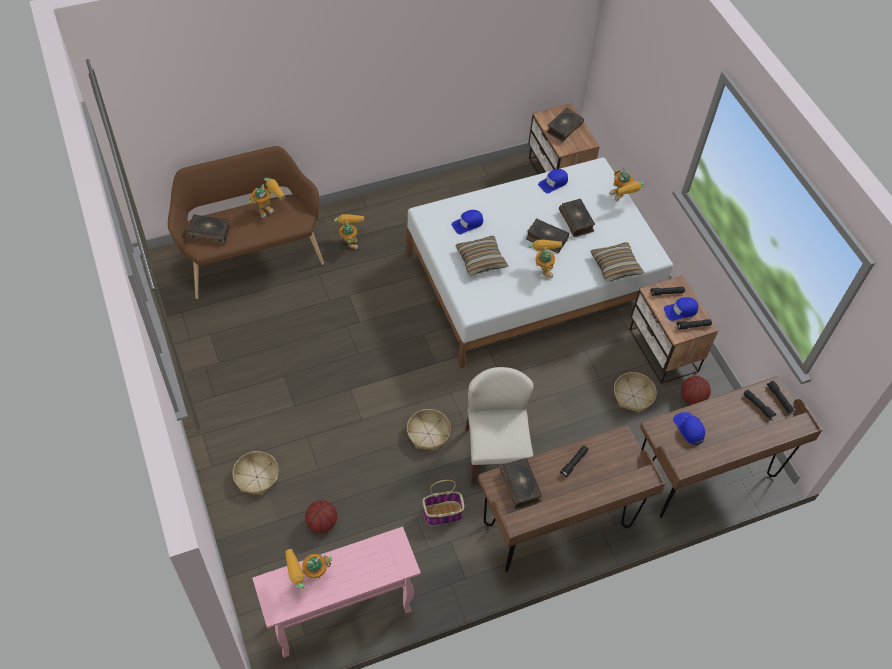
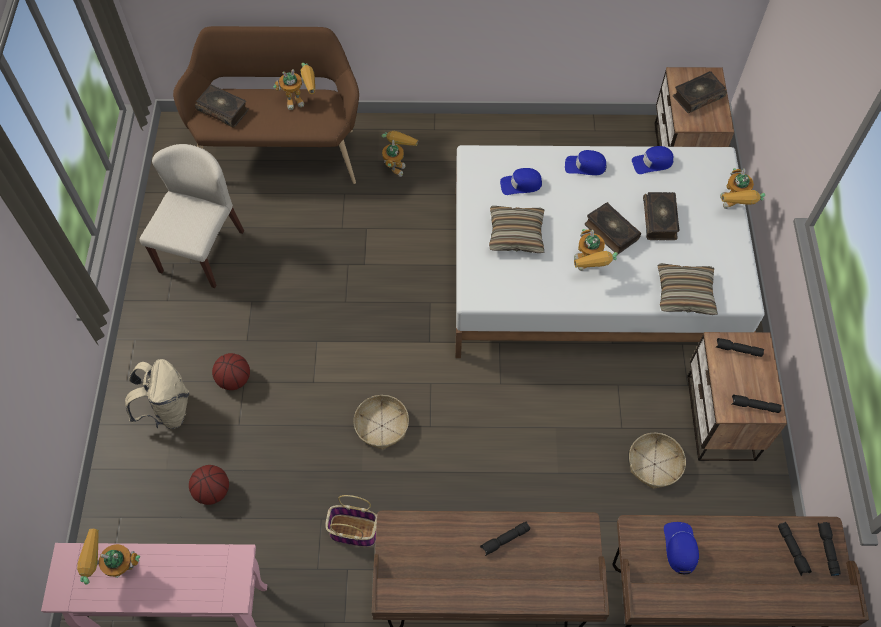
camera: 25 degrees right, 5 degrees up
(256, 477) = (167, 410): basket -> beige backpack
(494, 453) = (448, 478): beige chair -> beige chair (201, 250)
(520, 486) = (423, 545): book -> none
(542, 268) = (588, 268): toy robot -> toy robot turned 150 degrees clockwise
(681, 311) = (746, 380): blue cap -> blue cap (585, 166)
(692, 397) = (731, 492): basketball -> basketball (234, 379)

